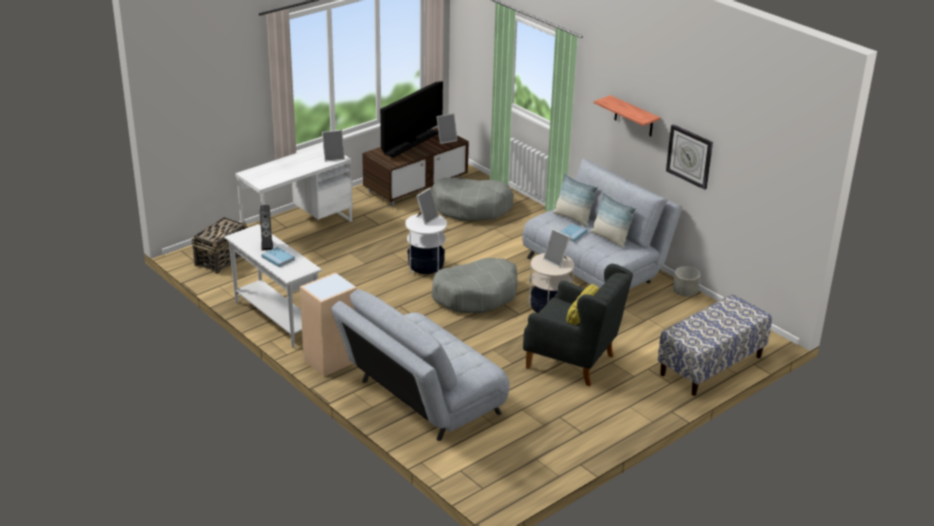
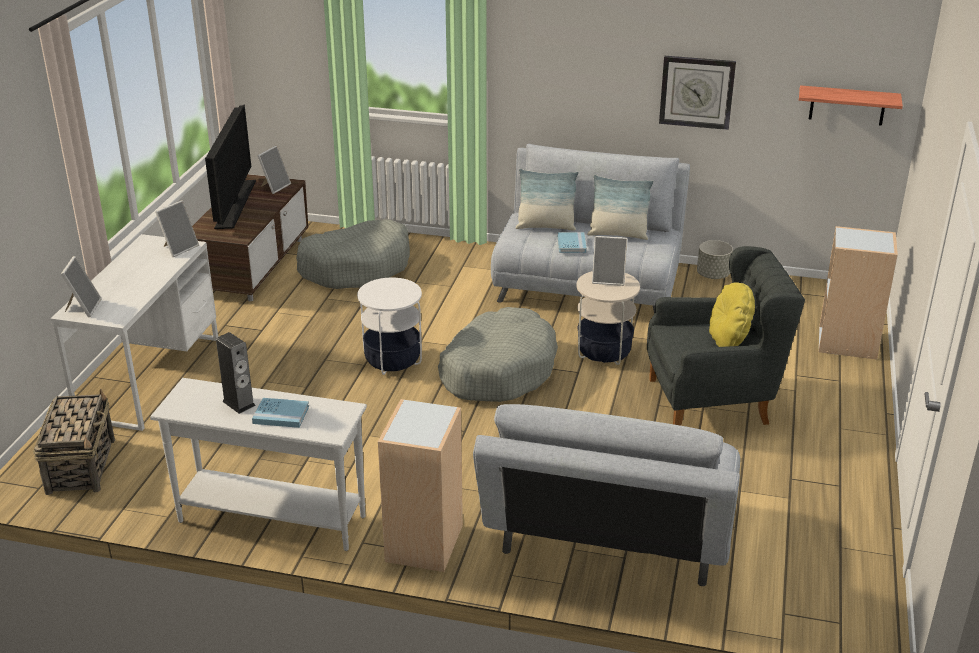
camera: 35 degrees left, 0 degrees up
(426, 218) = (383, 287): picture frame -> picture frame (83, 308)
(634, 117) = (593, 64): shelf -> shelf (847, 105)
(711, 366) = (848, 343): bench -> bookcase

